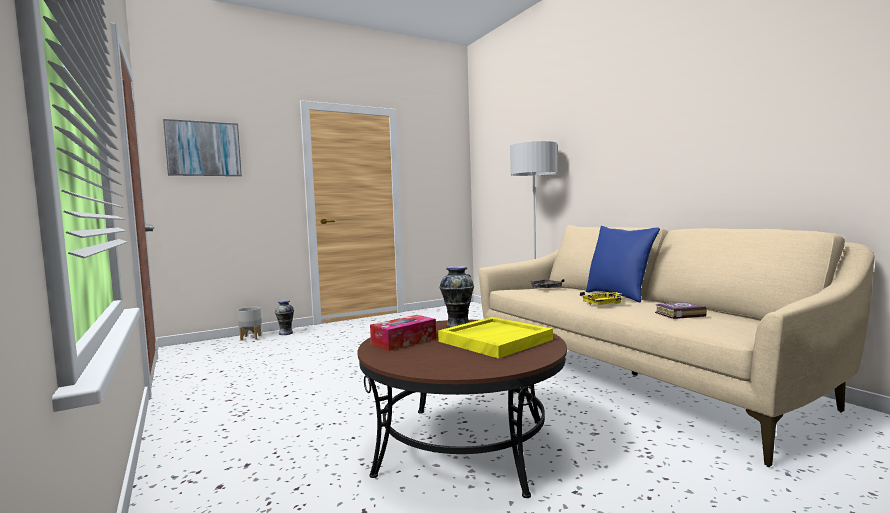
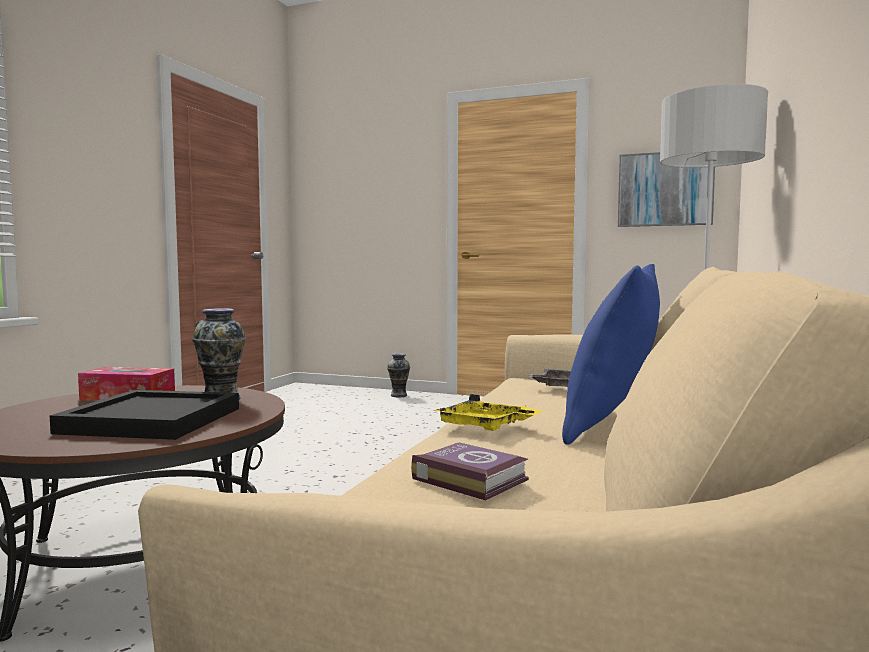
camera: 50 degrees right, 0 degrees up
(203, 149) = (342, 169): picture -> picture (665, 189)
(251, 337) = (364, 392): grey planter -> none
(495, 340) = (154, 420): yellow tray -> black tray

